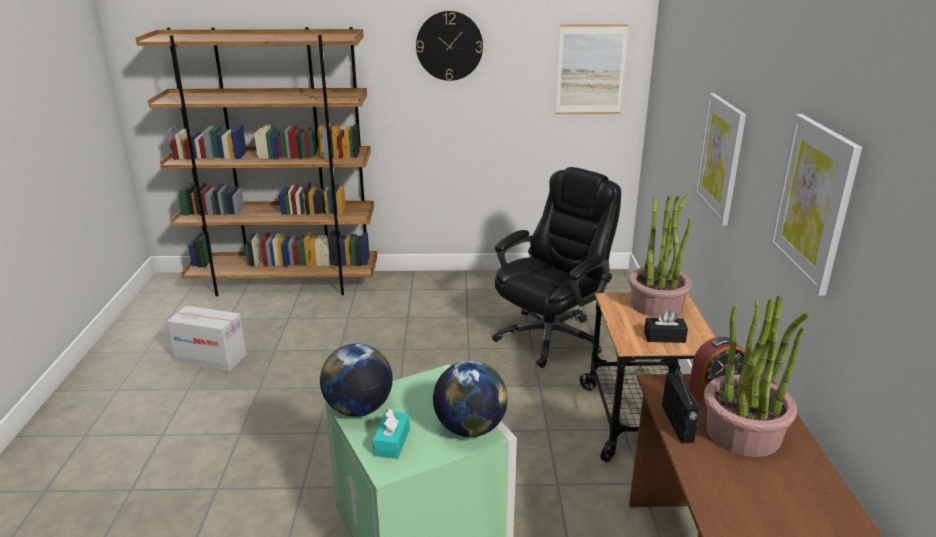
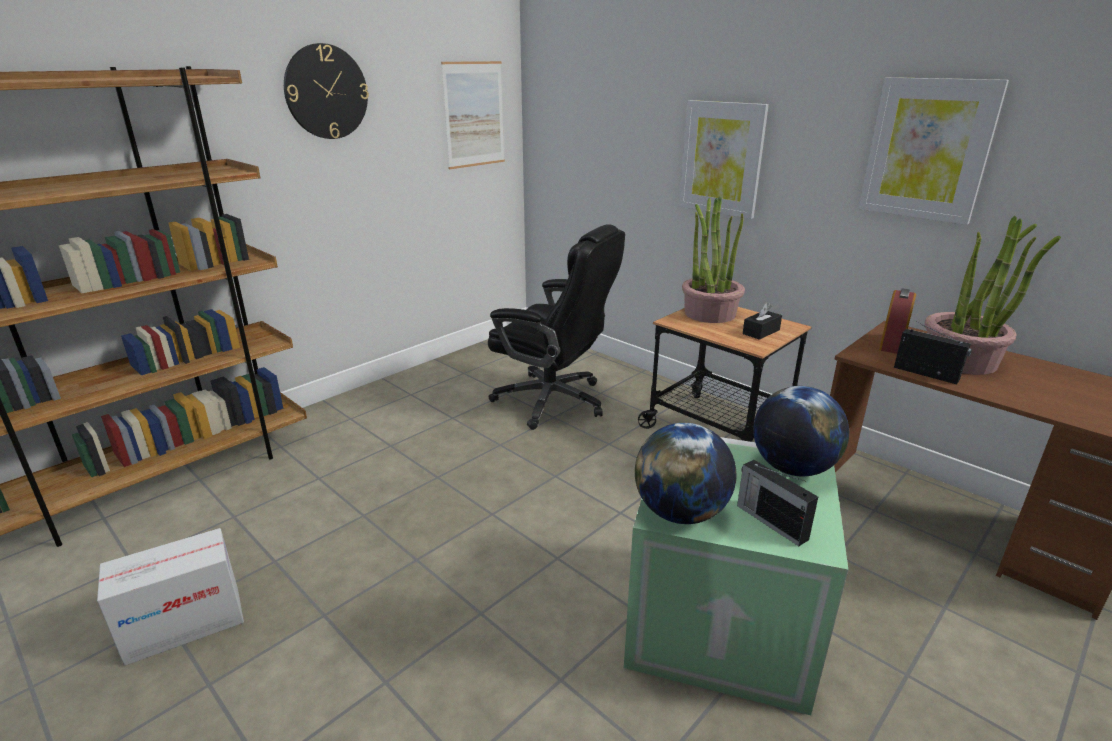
camera: 45 degrees left, 0 degrees up
(392, 442) = (770, 521): turquoise tissue box -> radio
(550, 336) = (553, 401): black office chair -> black office chair turned 120 degrees clockwise

